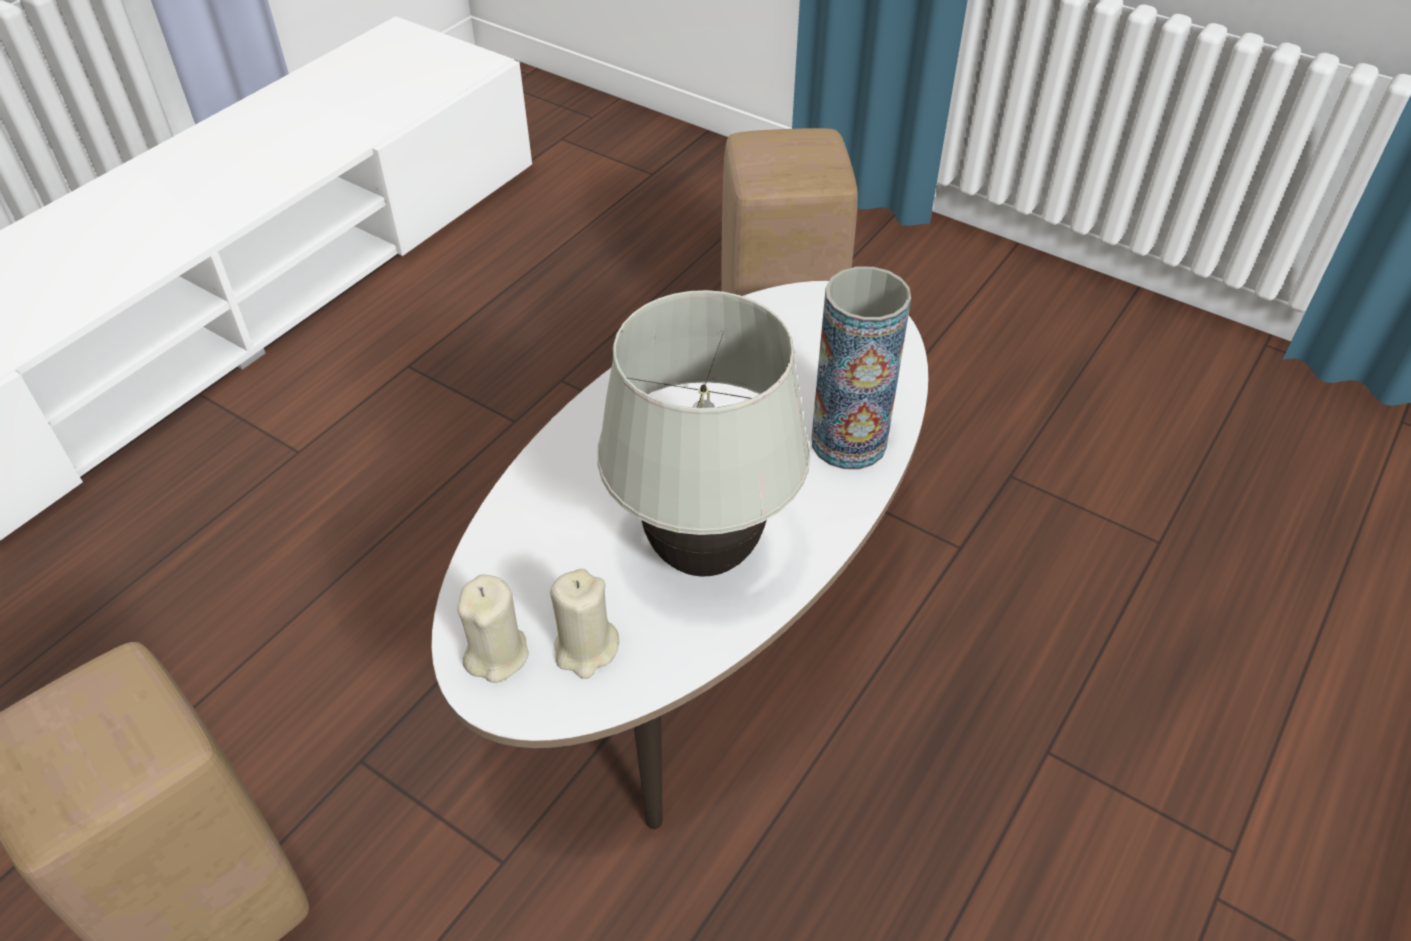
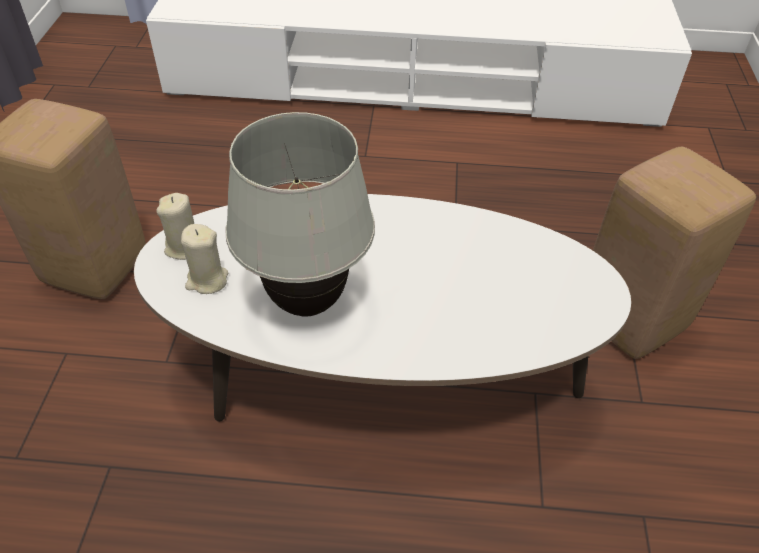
camera: 60 degrees right, 0 degrees up
(848, 442) = (458, 337): vase -> none

